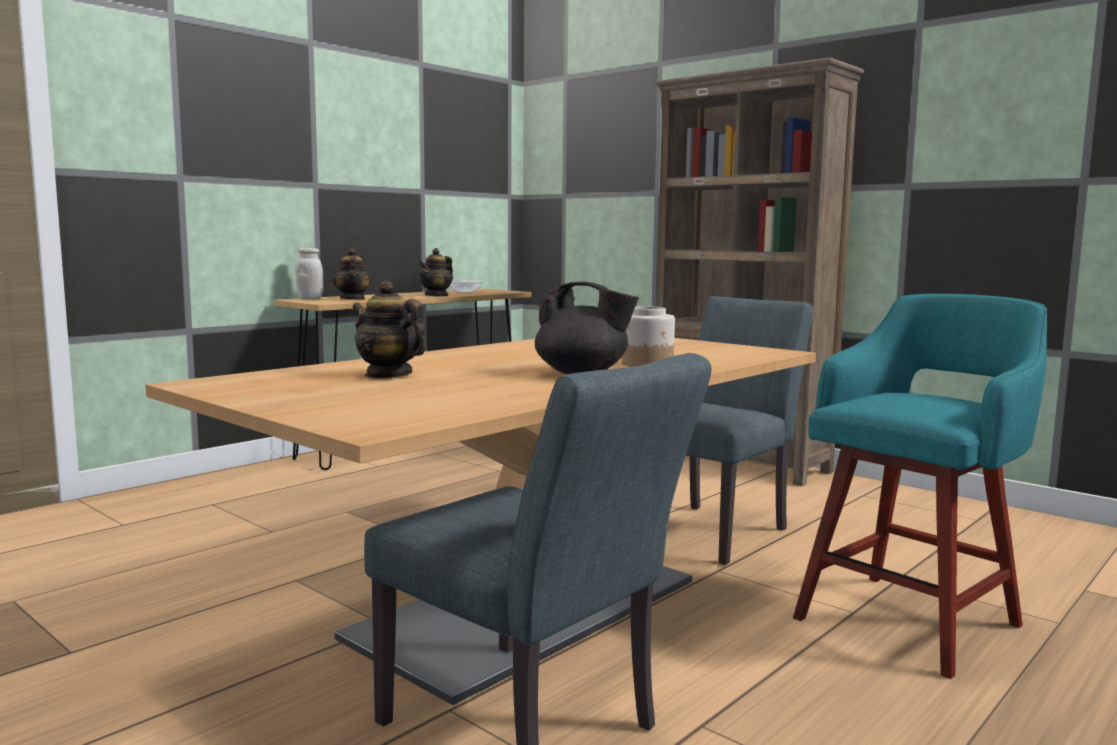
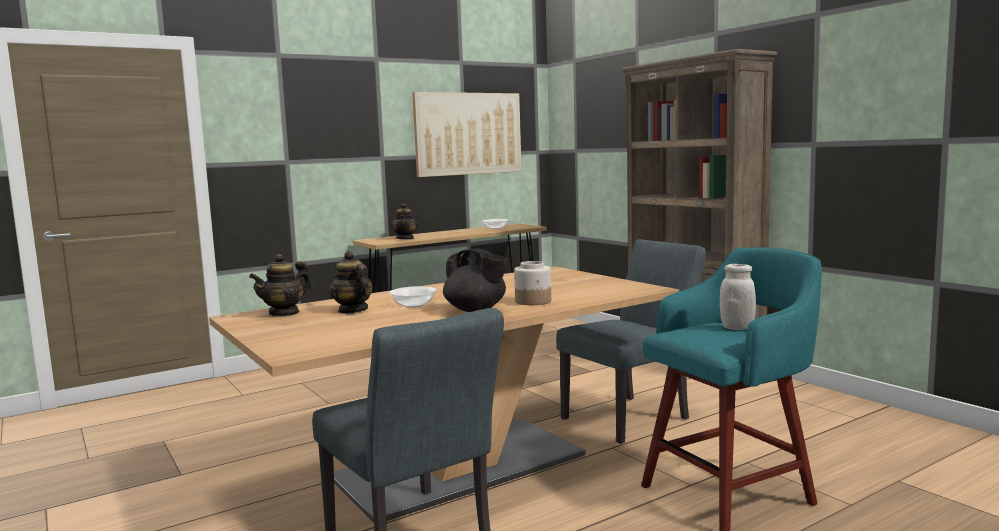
camera: 15 degrees right, 0 degrees up
(310, 299) = (377, 239): white jar -> white jar (737, 328)
(428, 163) = (468, 133): none -> picture
(436, 295) = (469, 233): teapot -> teapot (284, 313)
(476, 368) = (414, 305): none -> bowl

